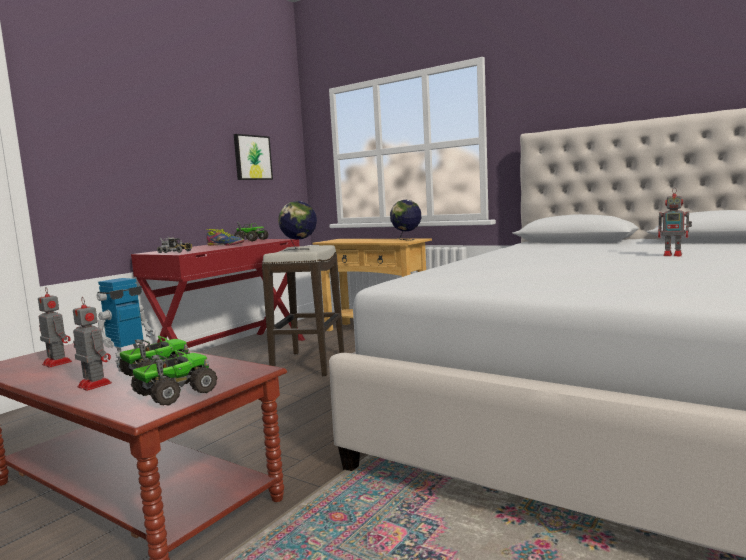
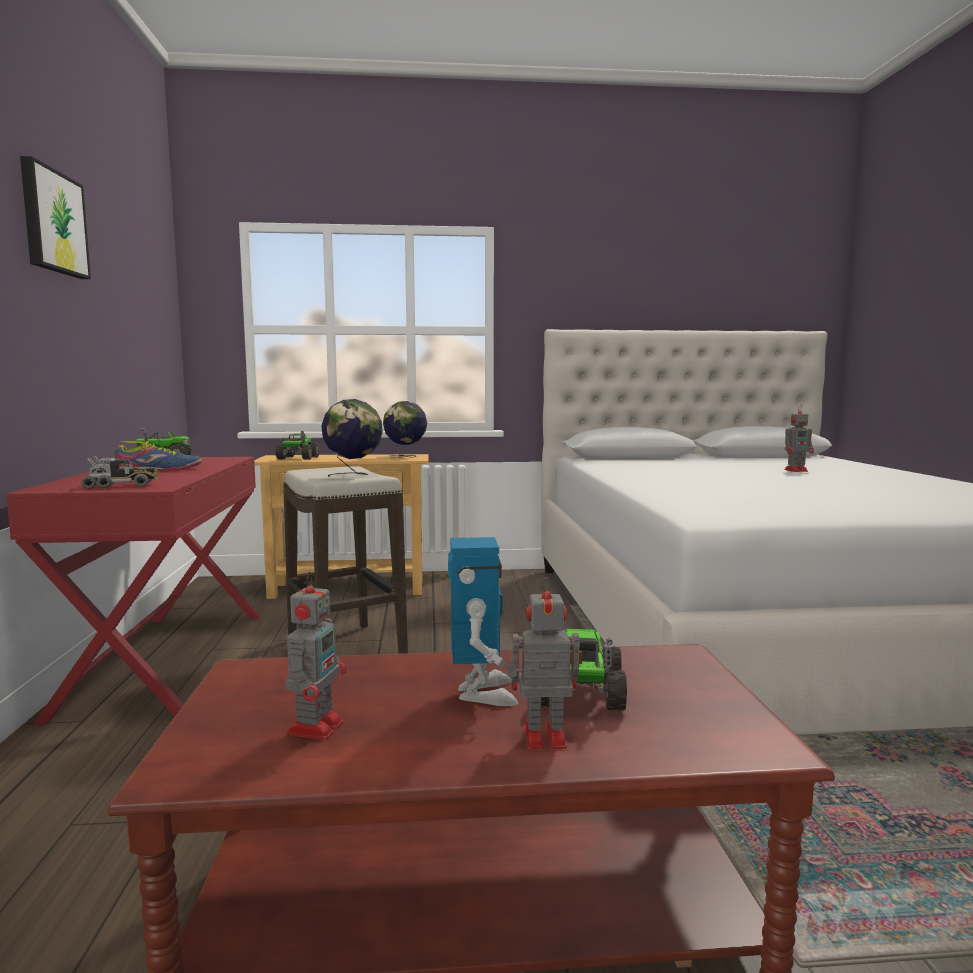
camera: 40 degrees left, 0 degrees up
(56, 363) = (316, 726): toy robot -> toy robot turned 105 degrees clockwise
(174, 393) = (704, 711): toy truck -> toy truck (297, 458)
(252, 157) = (134, 316): picture -> picture (52, 222)

